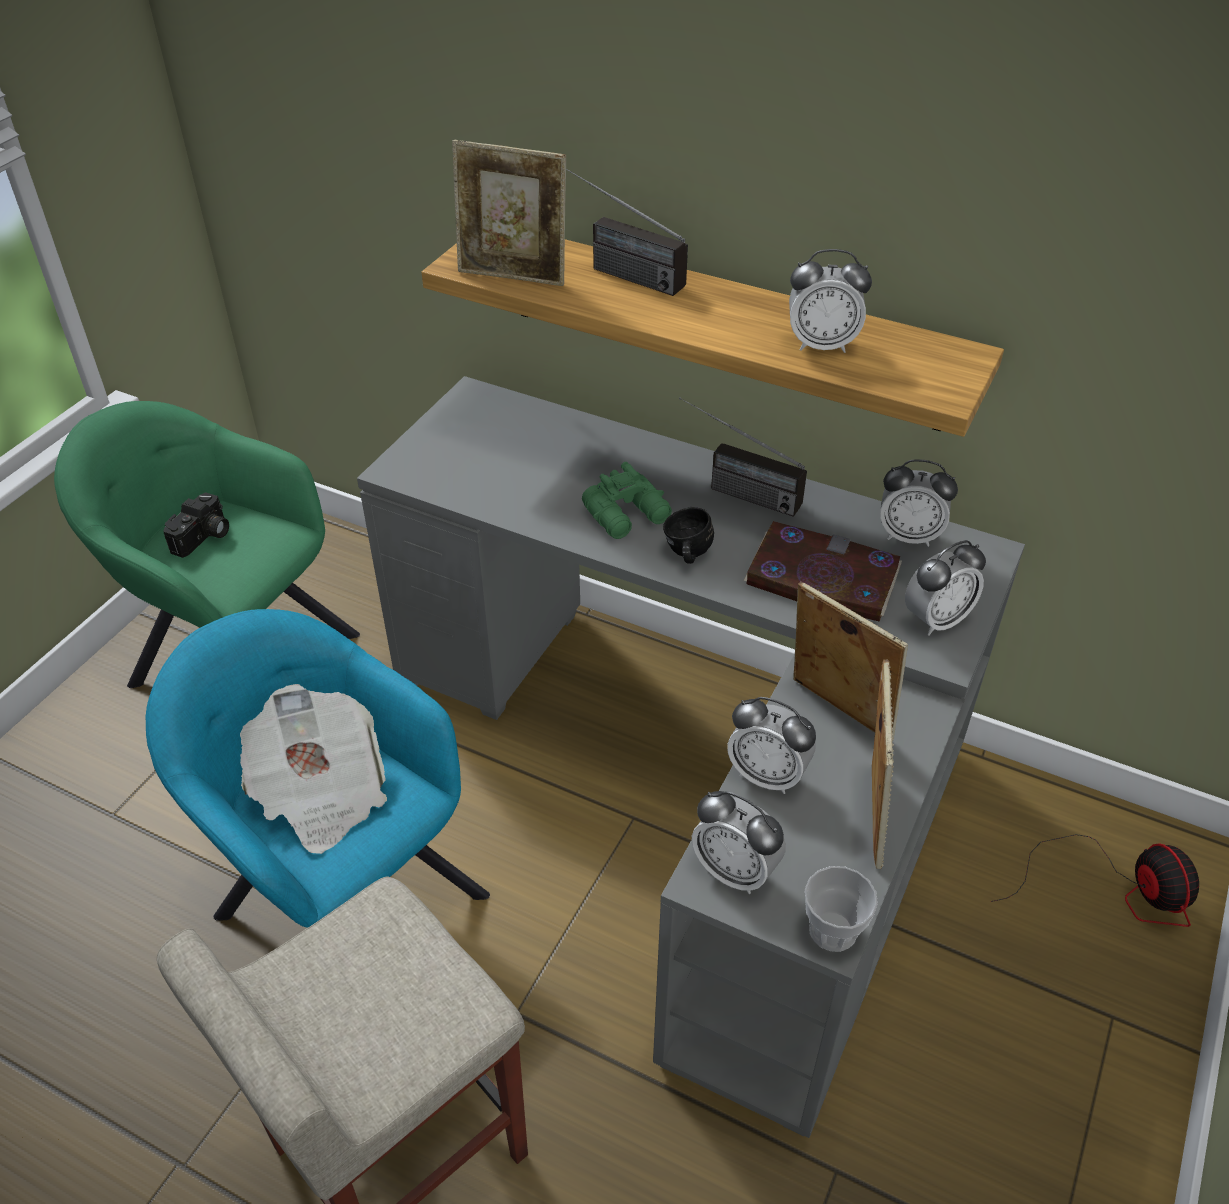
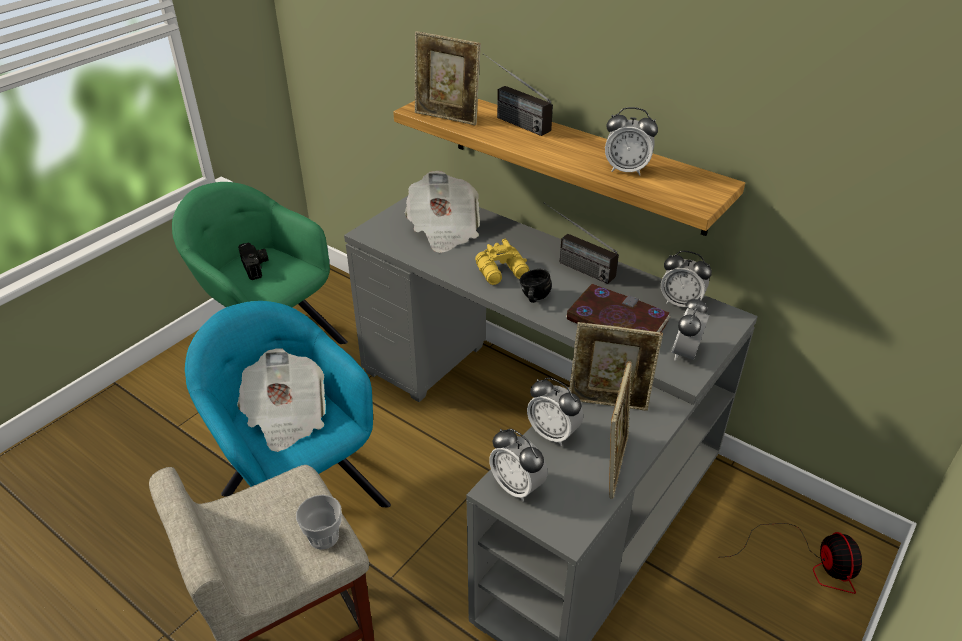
camera: 10 degrees right, 5 degrees down
(204, 537) = (256, 267): camera -> camera turned 60 degrees counterclockwise
(516, 452) = (444, 230): none -> newspaper
(628, 515) = (503, 272): green binoculars -> yellow binoculars
(833, 930) = (571, 531): cup -> cup (323, 536)
(837, 712) = (608, 402): picture frame -> picture frame turned 135 degrees clockwise
(936, 620) = (685, 354): alarm clock -> alarm clock turned 135 degrees clockwise

